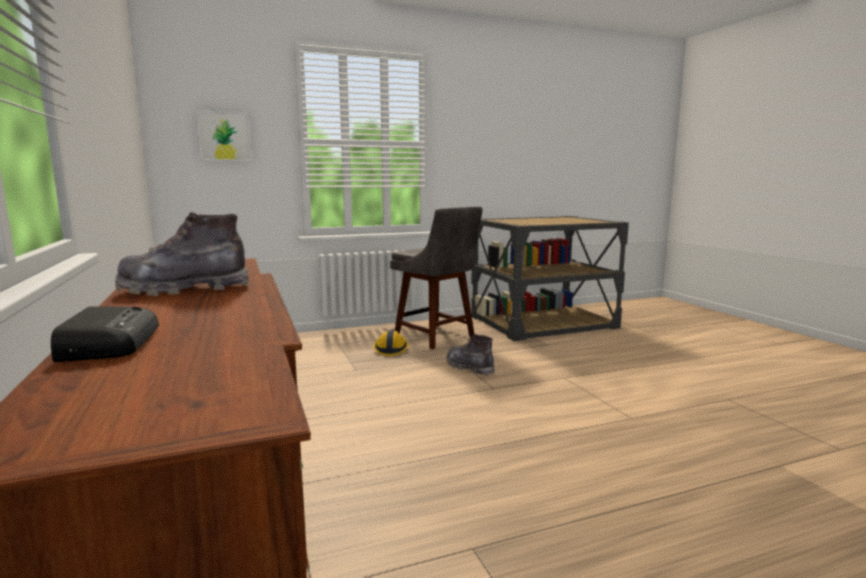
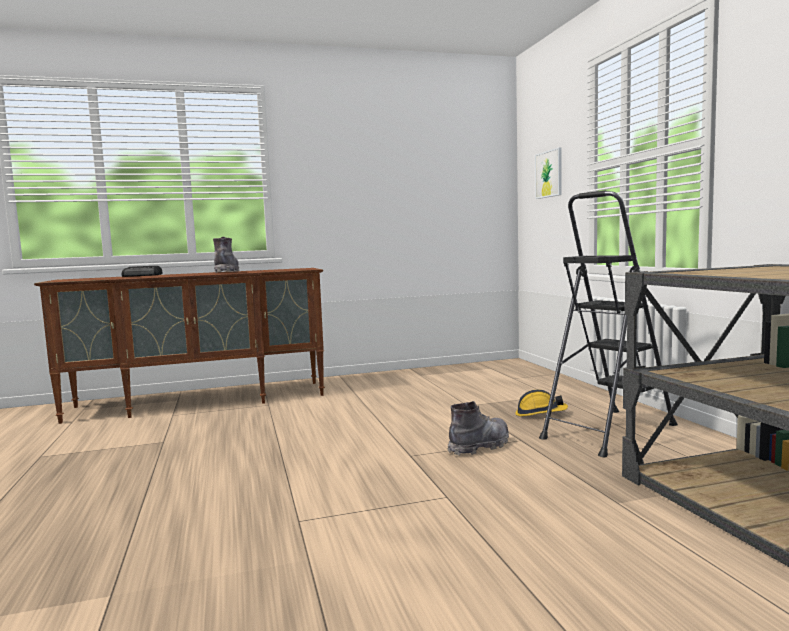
camera: 95 degrees right, 5 degrees down
(436, 337) = (608, 431): grey stool -> step ladder

